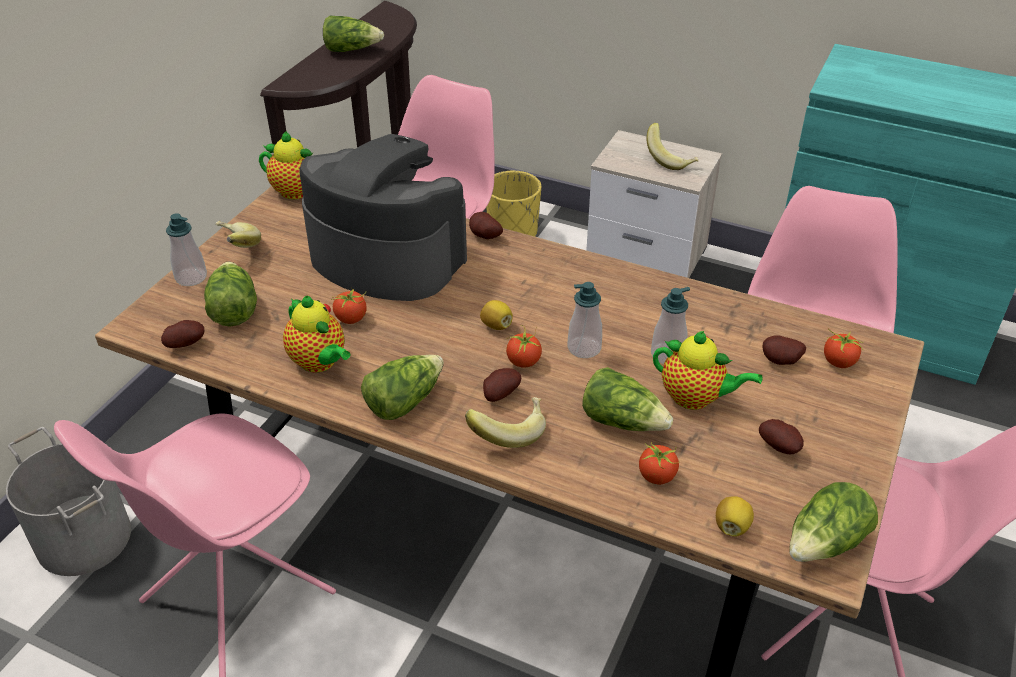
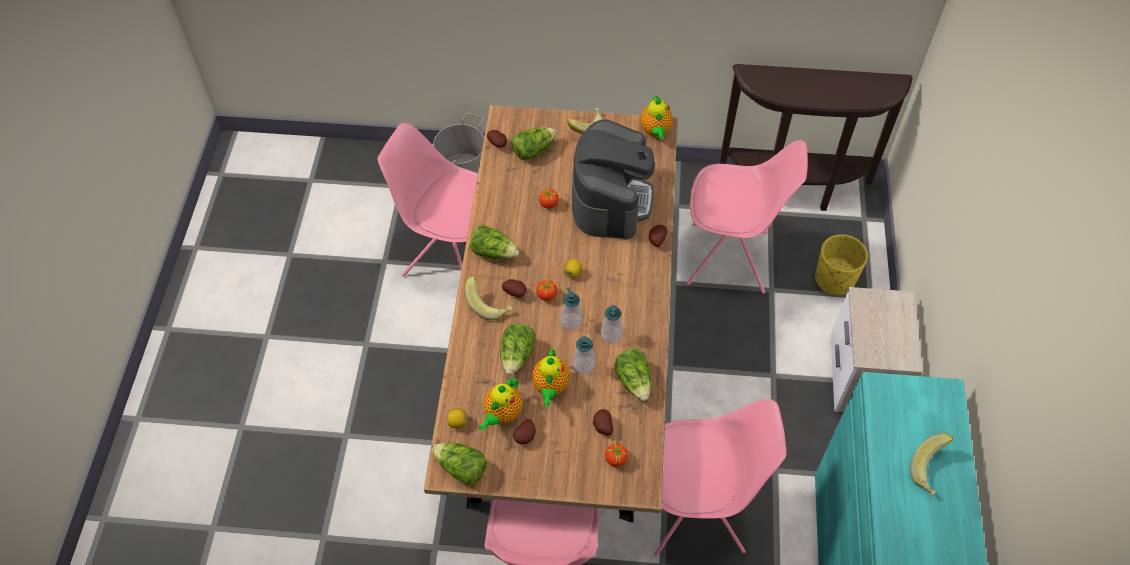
camera: 70 degrees right, 15 degrees up
(191, 277) = (551, 120): soap dispenser -> soap dispenser (611, 334)
(320, 363) = (507, 205): teapot -> teapot (502, 414)
(351, 50) = (818, 86): lettuce -> lettuce (634, 380)
(657, 476) = (481, 381): tomato -> none
(670, 159) = (889, 337): banana -> banana (931, 471)

